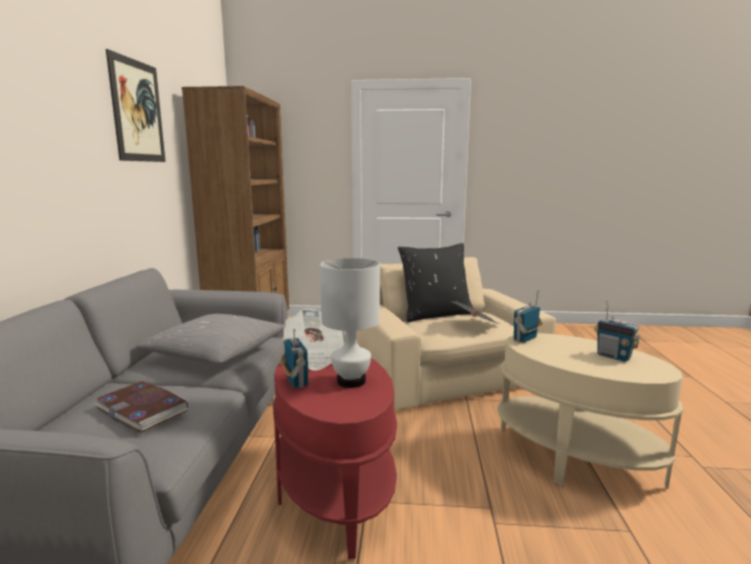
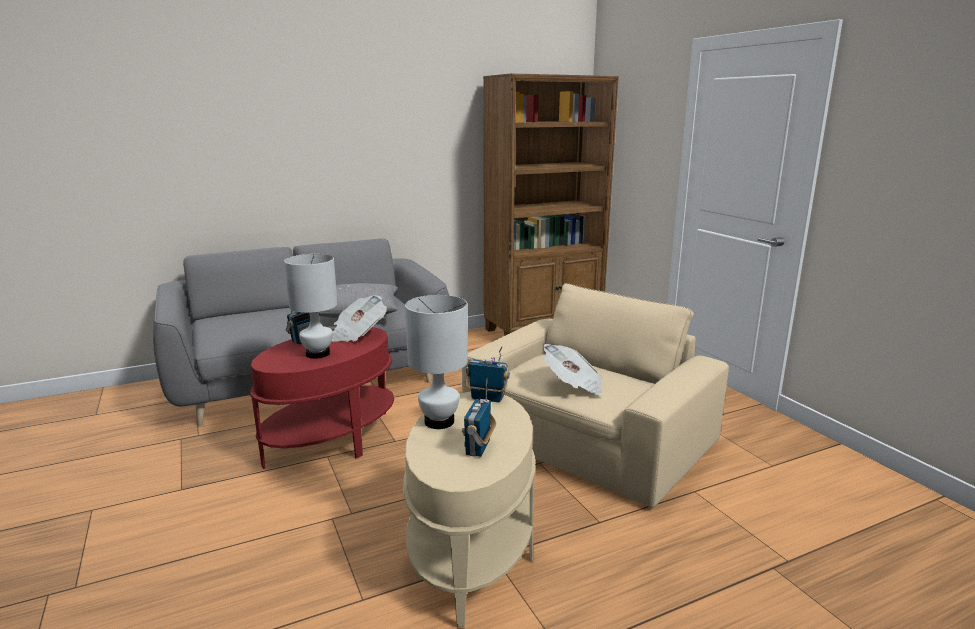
camera: 60 degrees right, 5 degrees up
(137, 111) = (419, 107): picture -> none
(143, 409) = (258, 323): book -> none
(435, 314) = (591, 362): black pillow -> none
(563, 359) = (439, 422): none -> white table lamp

